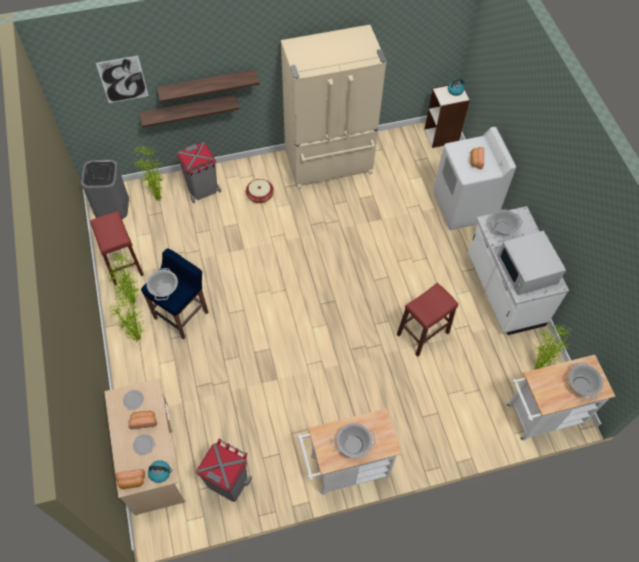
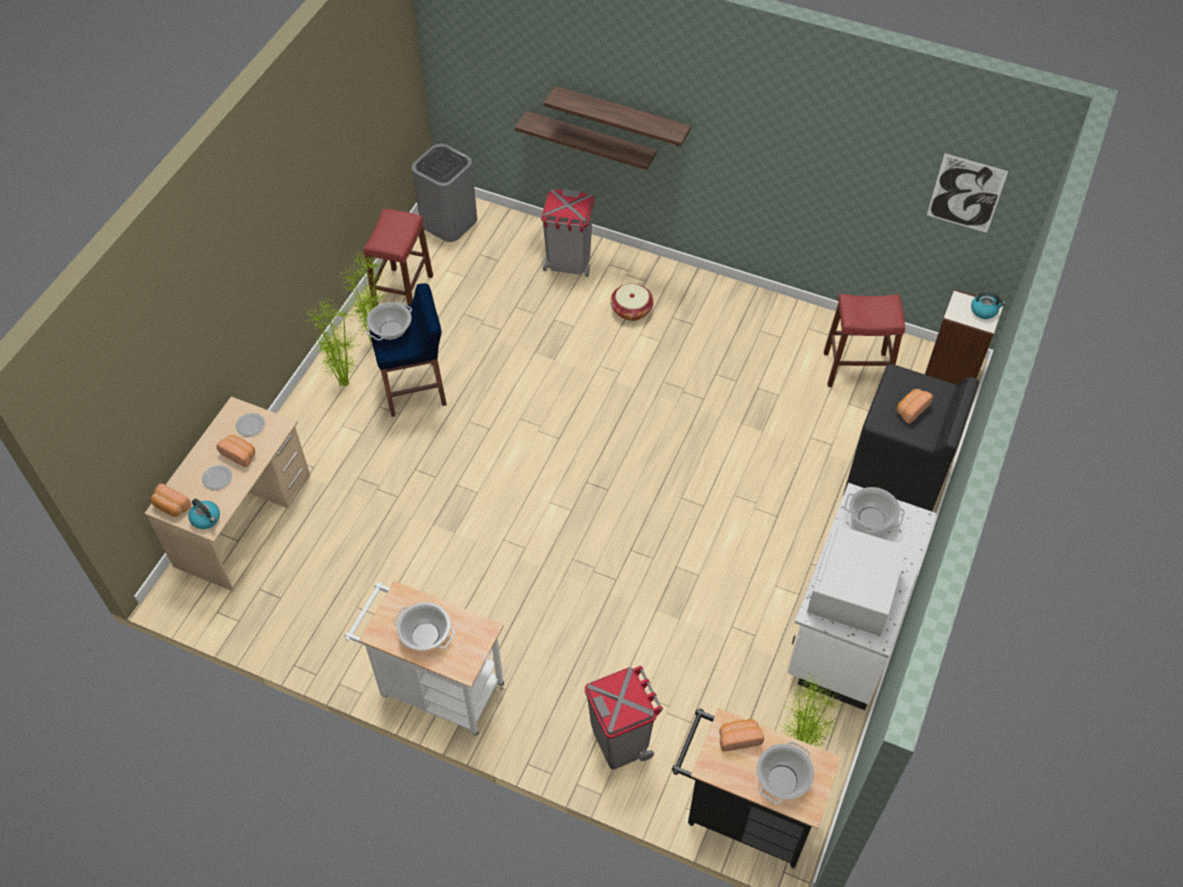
camera: 40 degrees right, 5 degrees down
(123, 79) = (514, 54): picture -> picture (966, 193)
(157, 199) = (507, 243): potted plant -> none
(228, 482) = (295, 605): grey trash can -> grey trash can (620, 740)
(329, 164) = (757, 323): beige fridge -> none
(423, 333) = (683, 603): red stool -> red stool (856, 369)
(464, 206) = (894, 485): white washing machine -> black washing machine
(540, 416) = (743, 814): white cart -> black cart
(545, 380) = (739, 738): none -> bread

